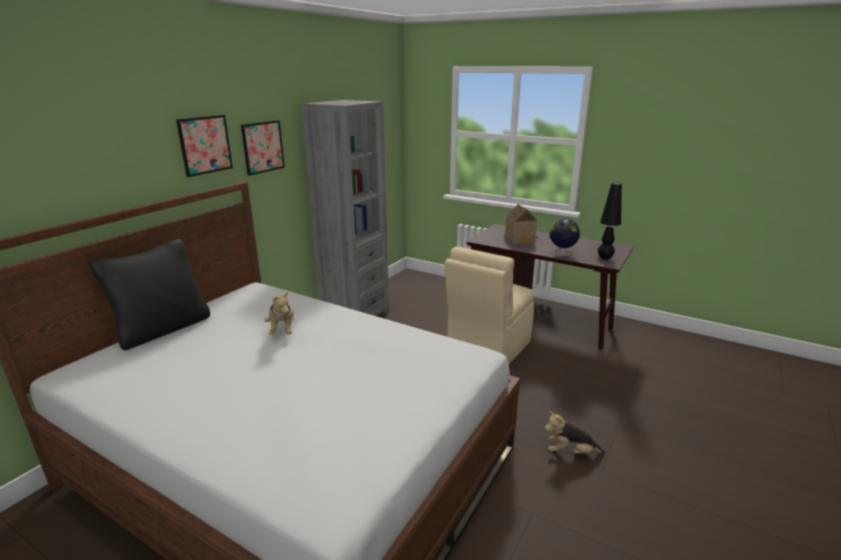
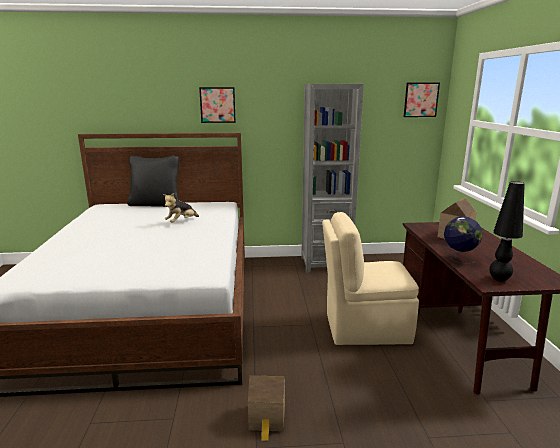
camera: 55 degrees right, 5 degrees down
(263, 147) = (264, 112): picture -> picture (421, 100)
(571, 452) = (267, 419): plush toy -> toy house

